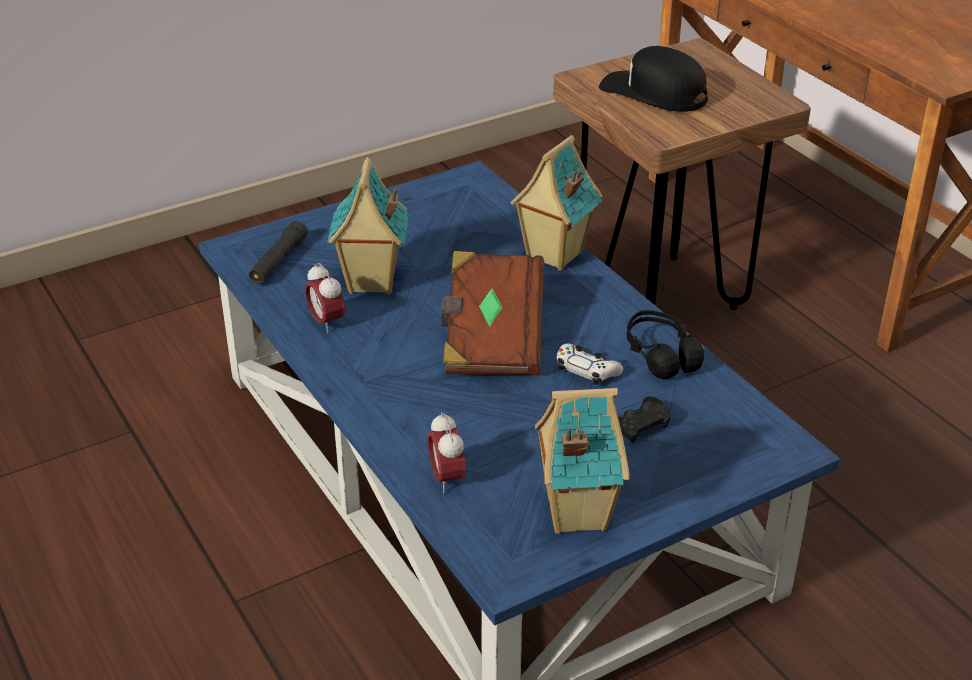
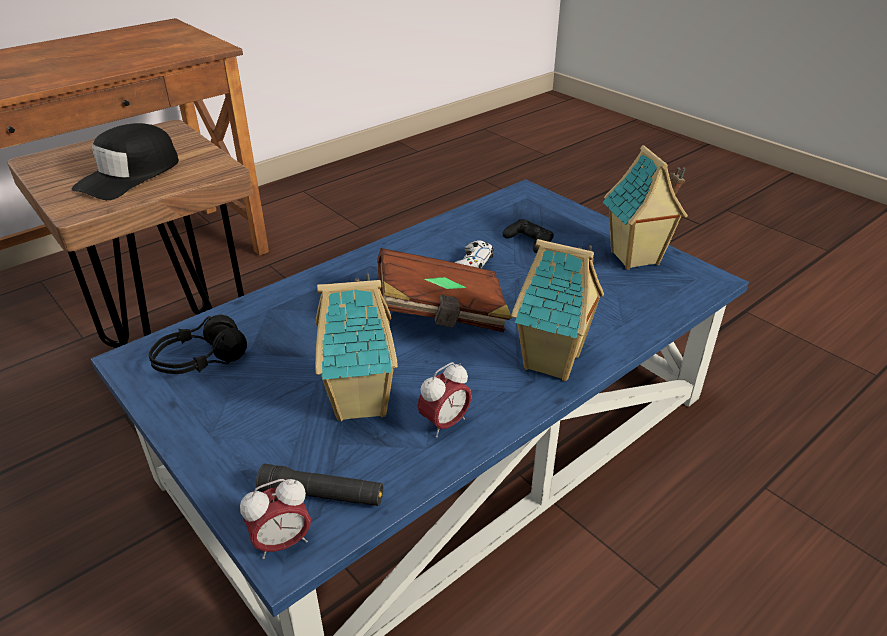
camera: 100 degrees left, 0 degrees up
(447, 479) = (635, 315): alarm clock -> alarm clock (282, 542)
(553, 256) = (302, 292): toy house -> toy house (553, 363)
(660, 355) = (442, 236): black headphones -> black headphones (200, 360)

